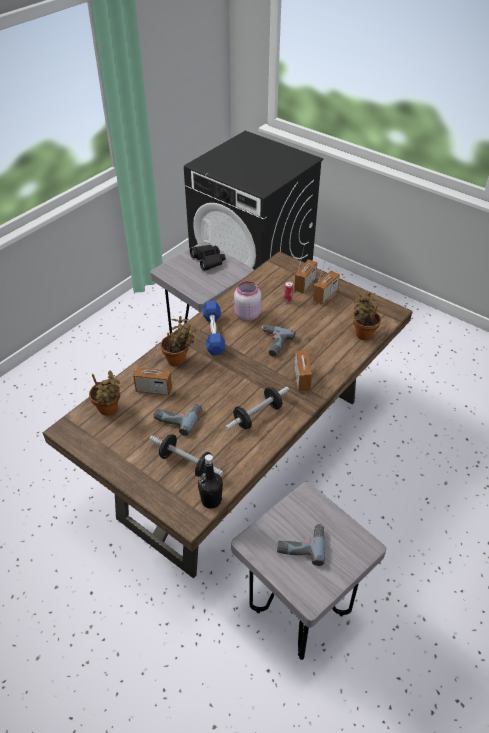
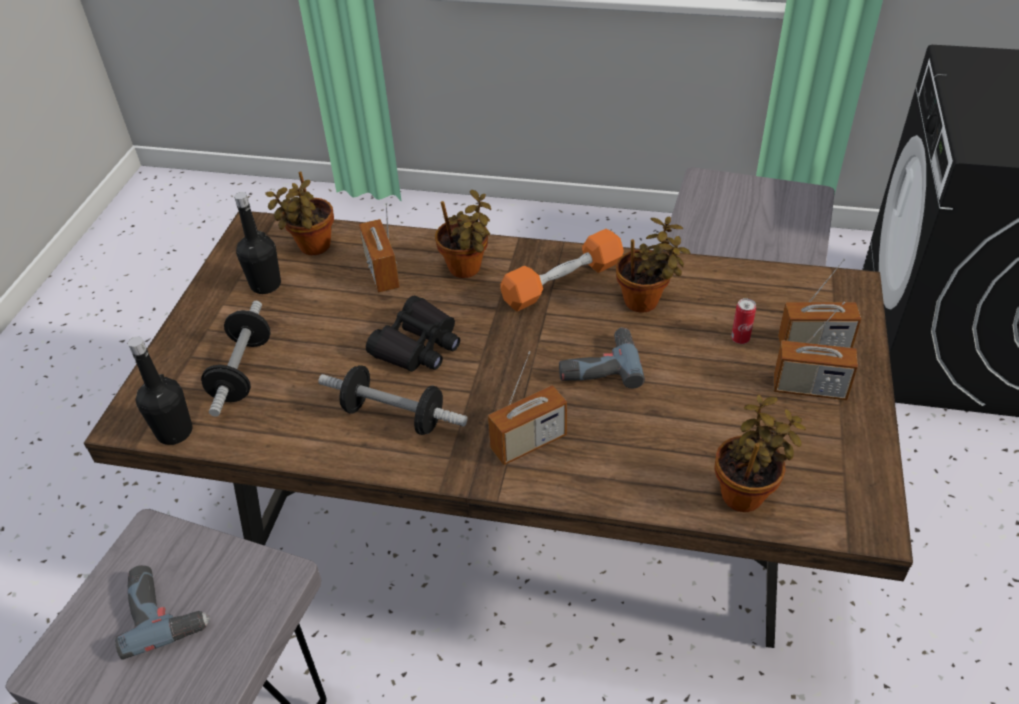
camera: 65 degrees right, 0 degrees up
(124, 437) = (266, 285): none -> black bottle
(178, 417) = (336, 322): power drill -> none
(208, 260) = (784, 214): black binoculars -> black binoculars (418, 346)
(213, 333) = (562, 282): blue dumbbell -> orange dumbbell
(246, 315) = (645, 302): pink jar -> potted plant

